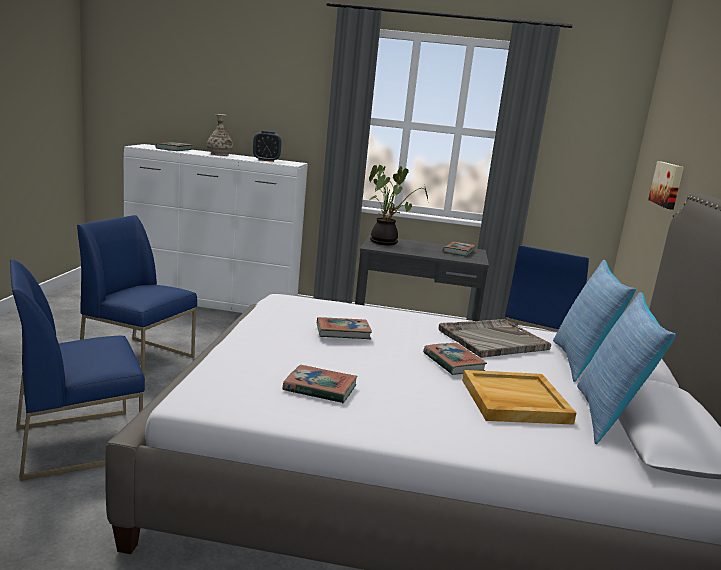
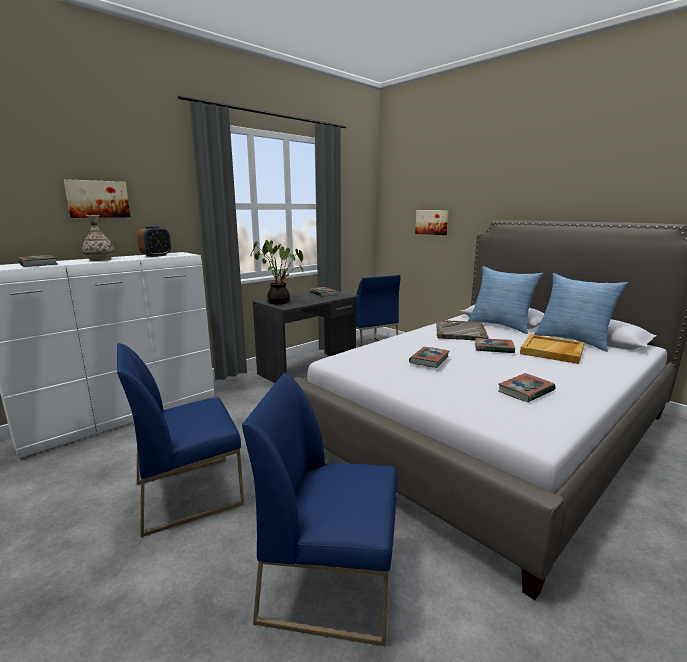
camera: 50 degrees left, 0 degrees up
(79, 442) = (331, 581): blue chair -> blue chair turned 90 degrees clockwise
(242, 101) = (98, 199): none -> picture

